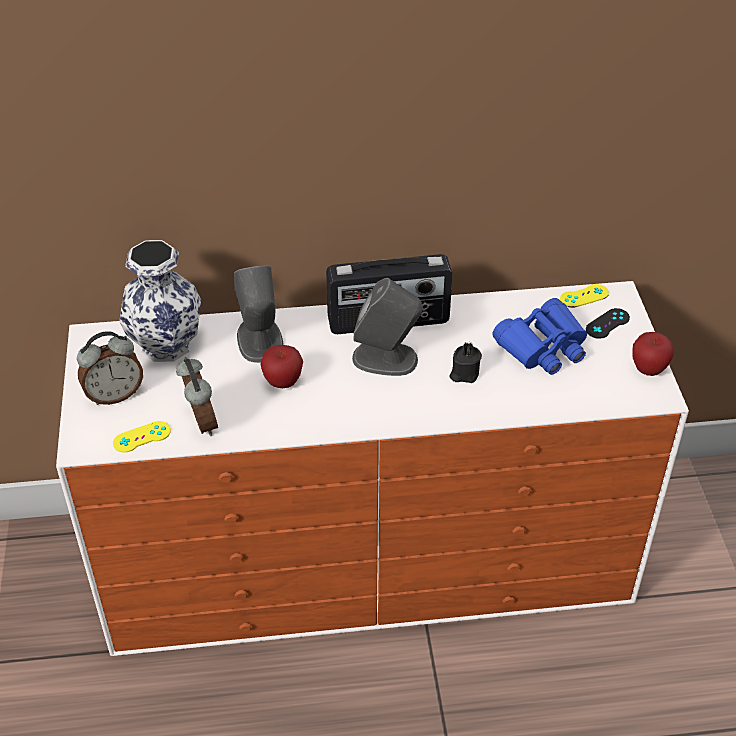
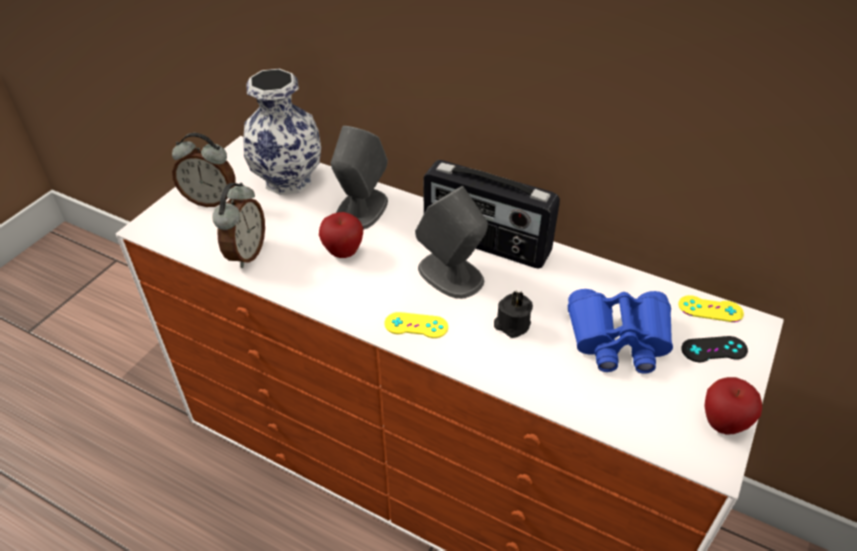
camera: 35 degrees right, 0 degrees up
(142, 437) = (193, 242): yellow game controller -> yellow game controller (416, 325)

